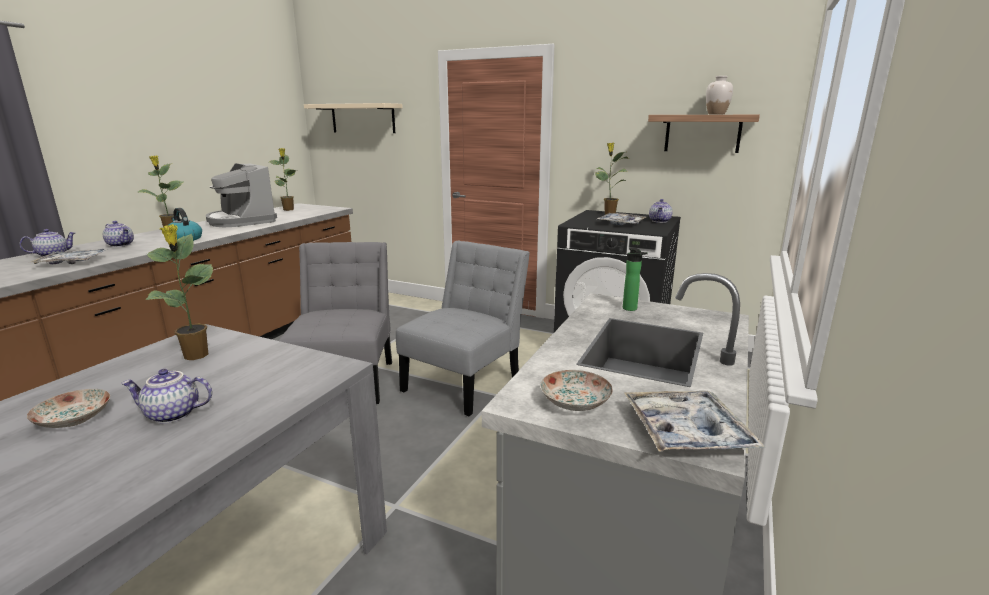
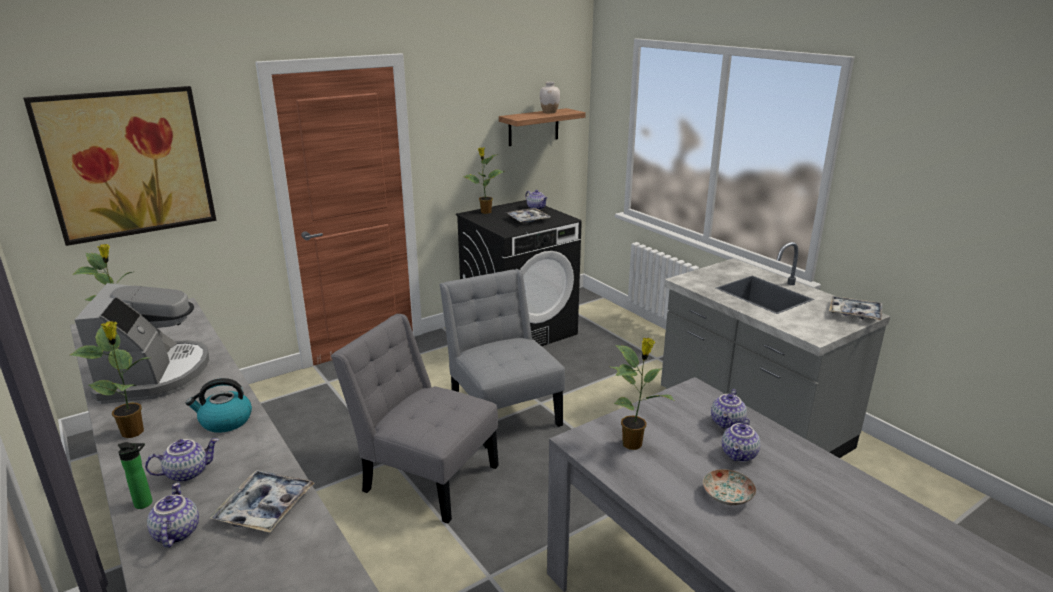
camera: 60 degrees left, 5 degrees up
(241, 221) = (155, 375): coffee machine -> coffee machine turned 90 degrees counterclockwise
(254, 397) = (728, 423): none -> teapot
(363, 118) = (128, 163): beige shelf -> picture
(575, 402) = (820, 325): plate -> none
(631, 309) = (704, 278): bottle -> bottle (146, 503)

